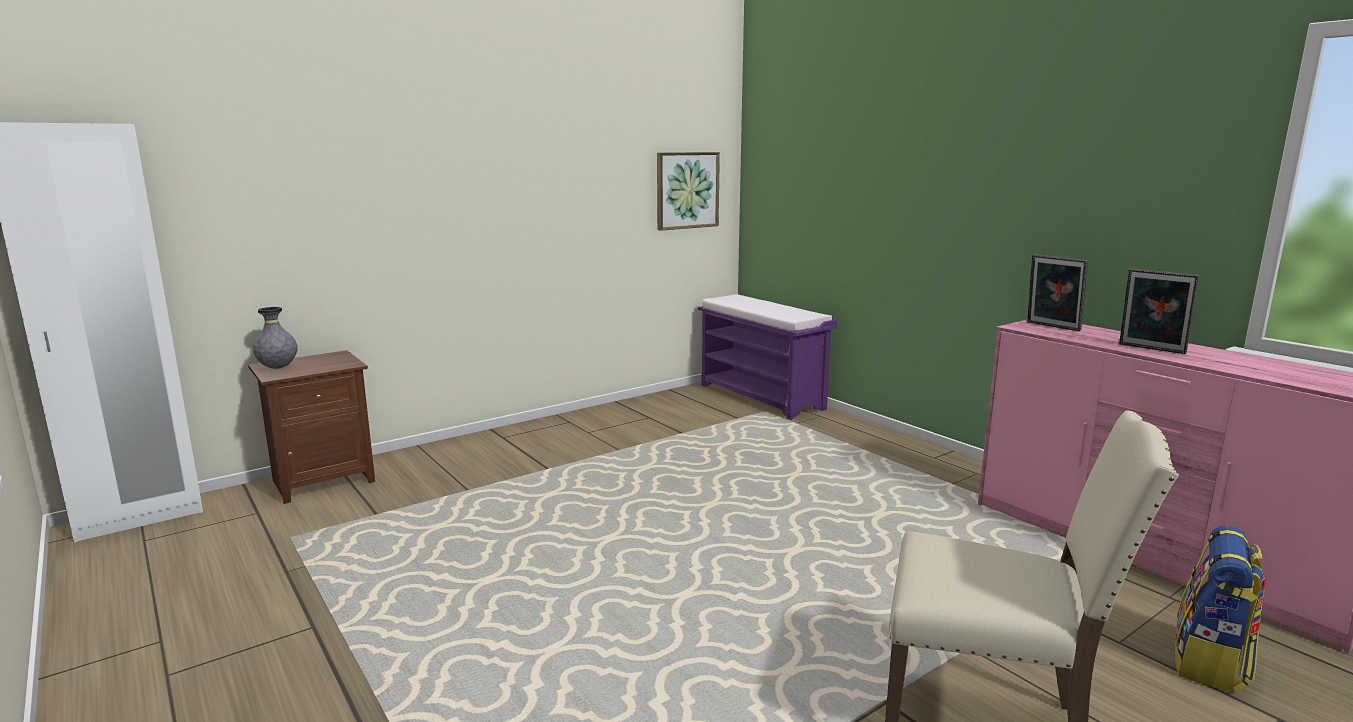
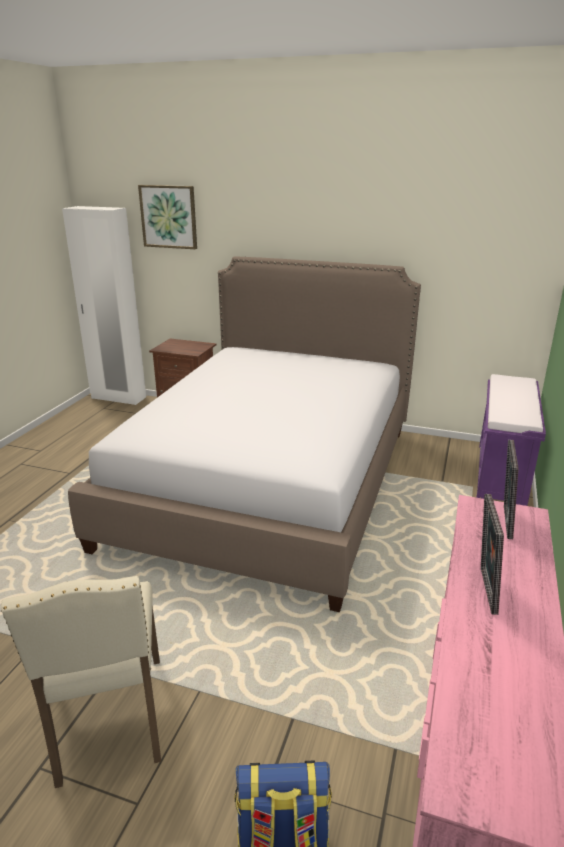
camera: 55 degrees right, 10 degrees up
(278, 368) = (171, 344): grey vase -> none
(614, 489) = (270, 483): none -> bed
(687, 190) = (493, 275): picture -> picture (169, 217)

